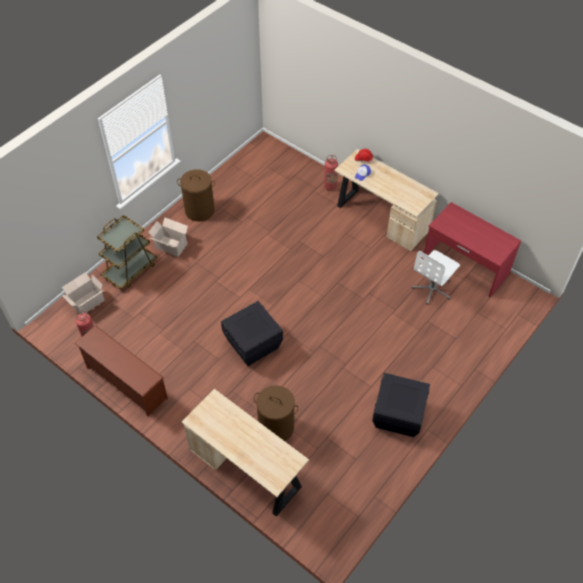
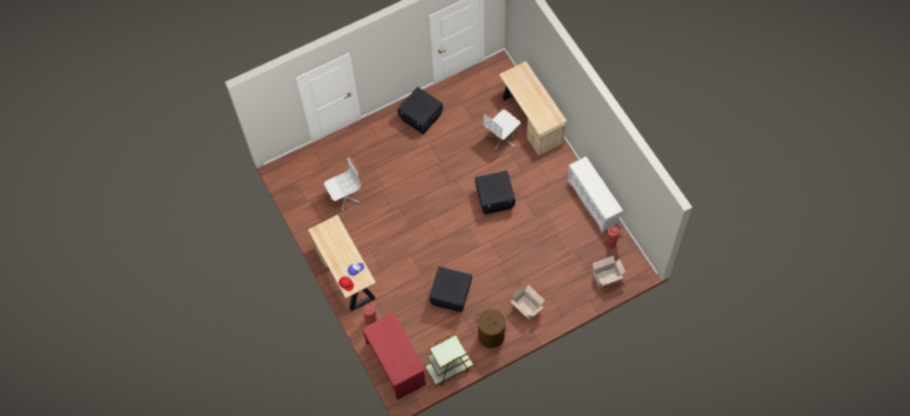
camera: 155 degrees left, 10 degrees up
(125, 383) = (593, 202): brown shoe rack -> white shoe rack
(130, 270) = (566, 296): brown cart -> brown cart (449, 367)
(259, 232) = (451, 295): none -> black storage box
(276, 427) = (502, 138): brown laundry basket -> white office chair
(465, 266) = (309, 206): red desk -> red desk (396, 364)

